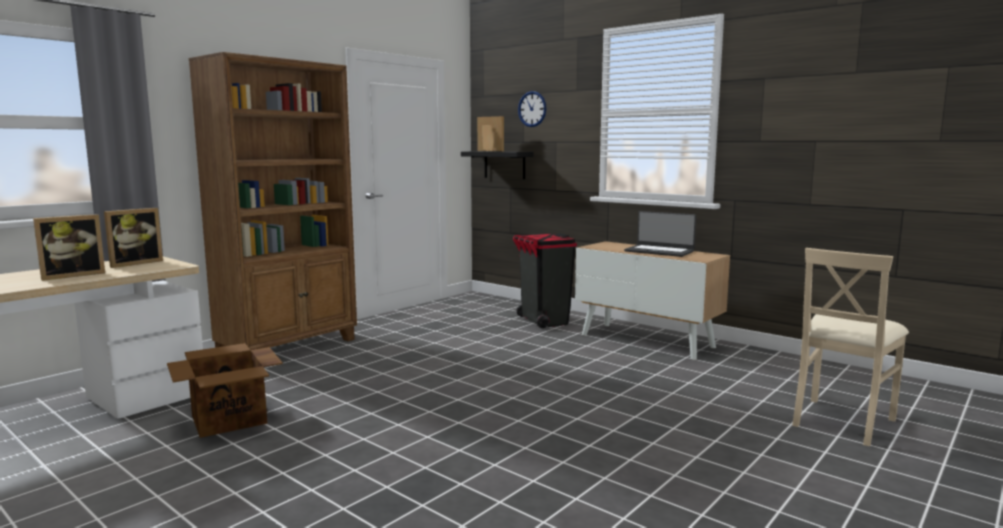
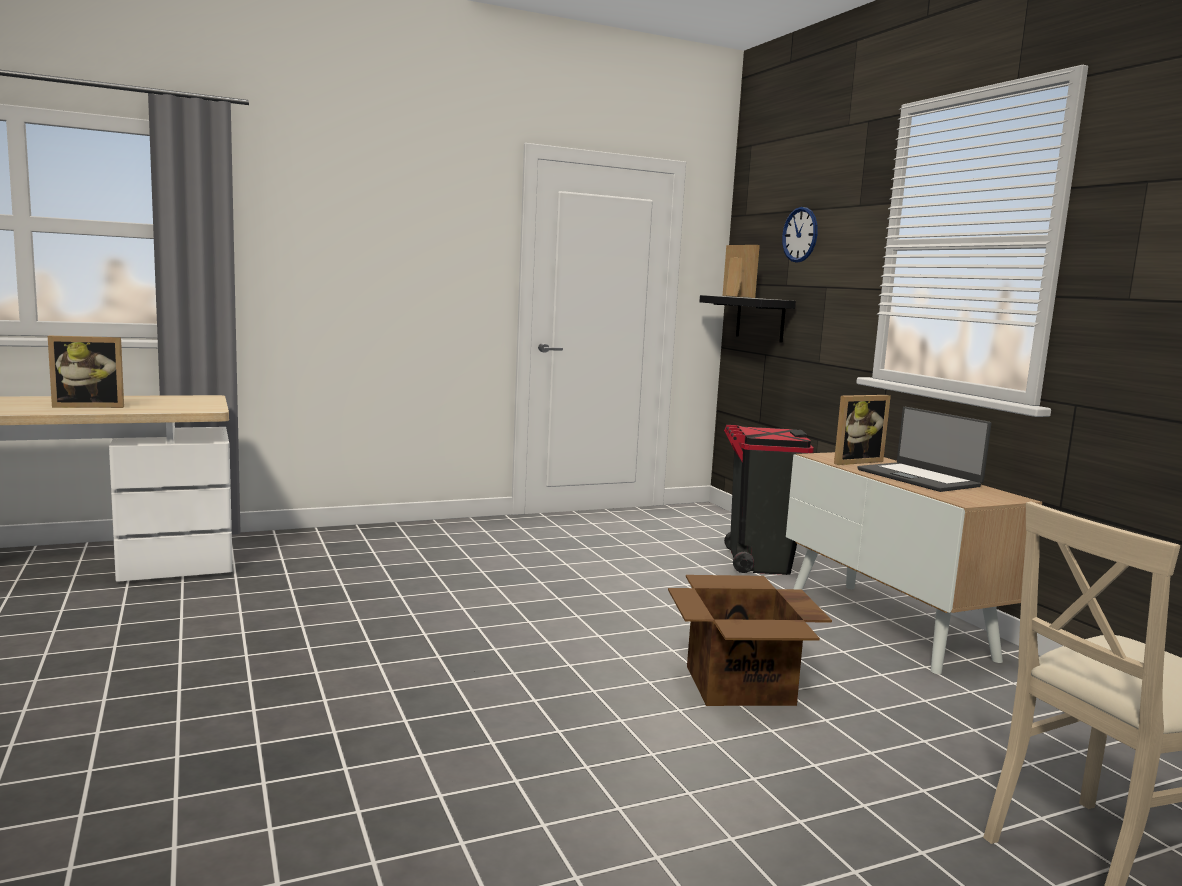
camera: 25 degrees right, 0 degrees up
(134, 263) = (177, 401): picture frame -> picture frame (853, 461)
(228, 420) = (213, 609): cardboard box -> cardboard box (739, 685)
(289, 347) = (389, 535): brown bookcase -> none

